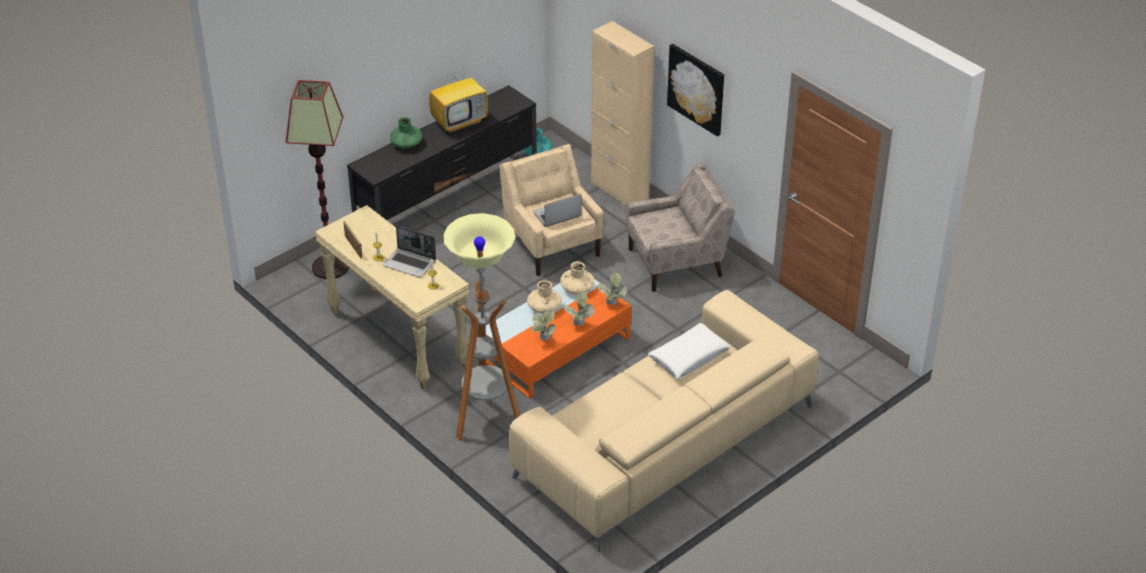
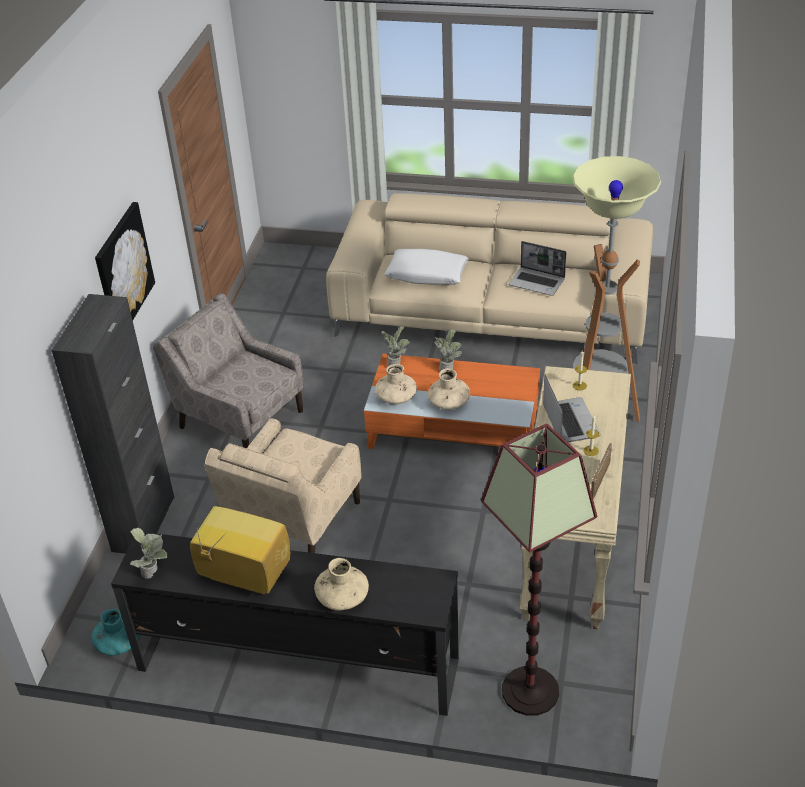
camera: 125 degrees left, 0 degrees up
(406, 144) = (342, 597): green vase -> beige vase
(543, 341) = (495, 377): potted plant -> potted plant (154, 572)
(556, 215) = (302, 460): laptop -> laptop (537, 282)
(619, 190) = (143, 524): beige cabinet -> black cabinet

